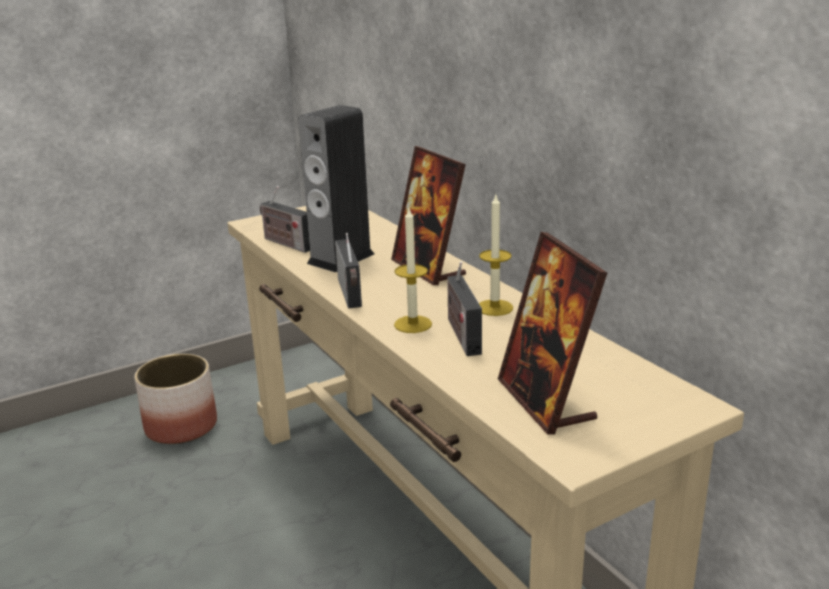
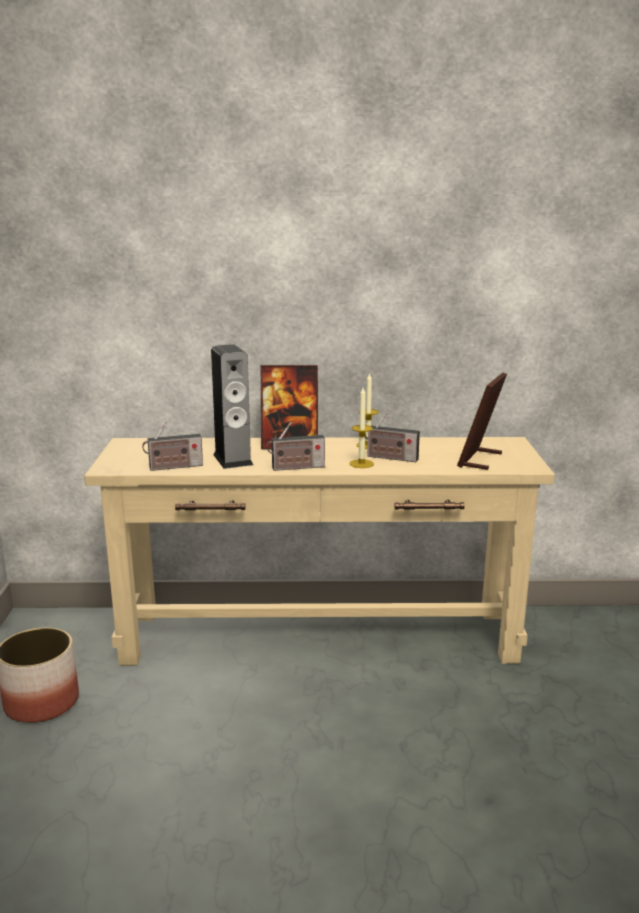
camera: 60 degrees left, 5 degrees down
(351, 294) = (296, 467): radio -> radio turned 150 degrees clockwise
(546, 401) = (480, 460): picture frame -> picture frame turned 105 degrees clockwise

